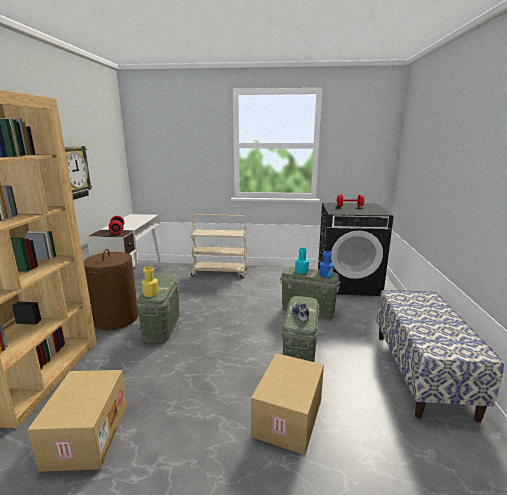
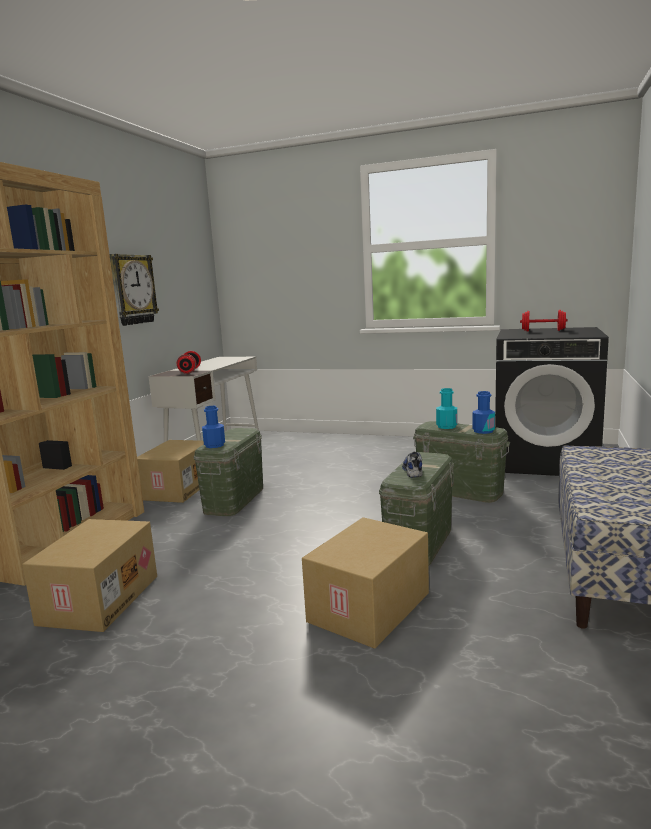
camera: 15 degrees right, 5 degrees down
(115, 318) = (177, 489): brown laundry basket -> cardboard box
(151, 294) = (214, 445): yellow bottle -> blue bottle
(220, 272) = (342, 443): beige cart -> none

